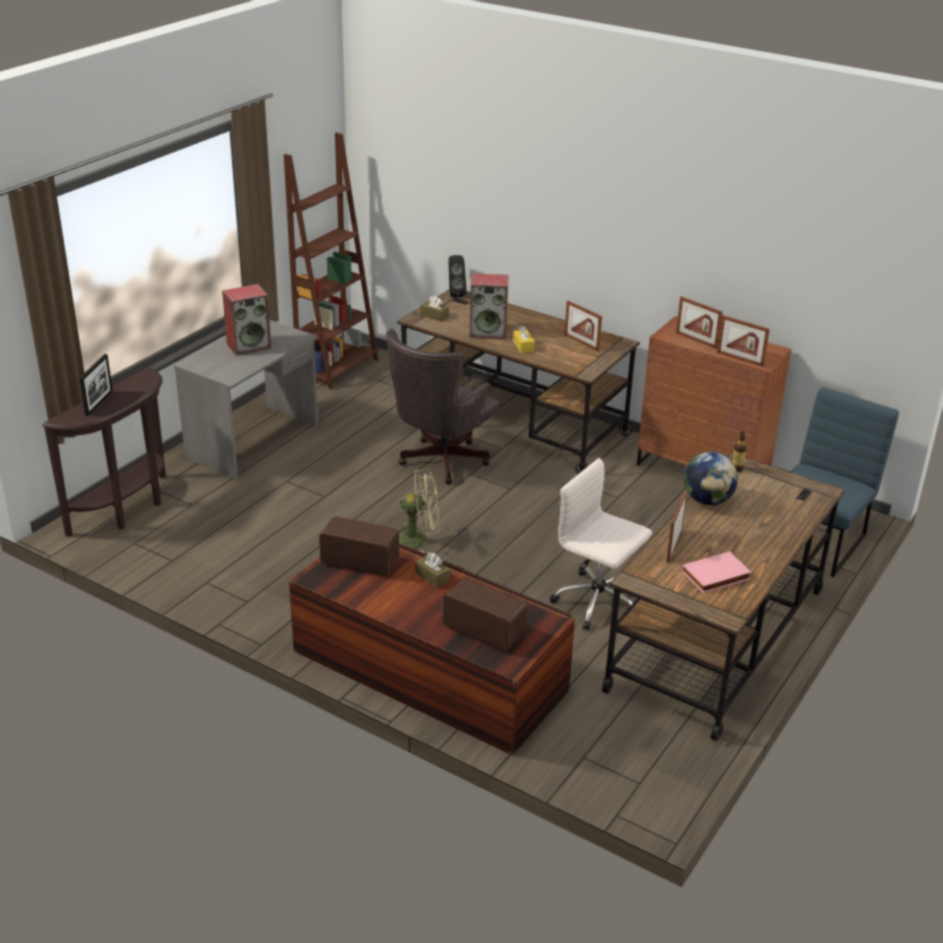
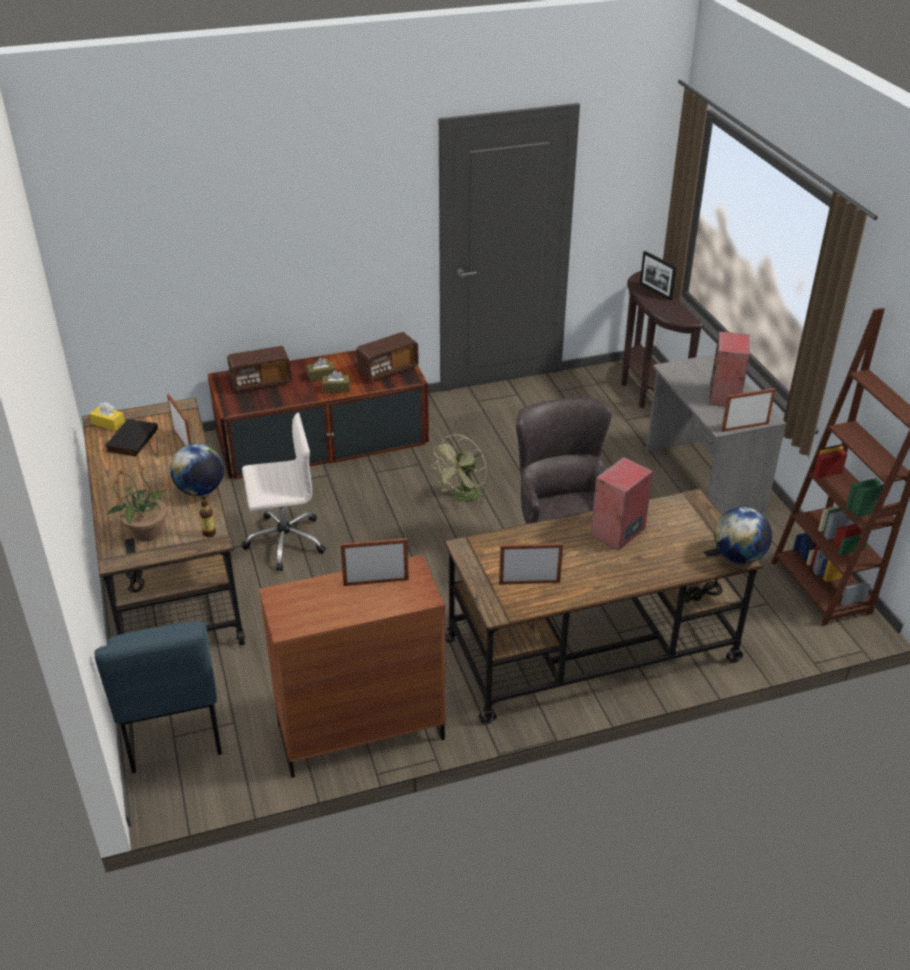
camera: 130 degrees right, 5 degrees up
(434, 316) = (690, 515): brown tissue box -> brown tissue box (321, 376)
(455, 294) = (738, 556): black speaker -> globe
(523, 346) = (562, 538): yellow tissue box -> yellow tissue box (108, 423)
(716, 576) = (131, 440): pink book -> black book
(740, 359) = (304, 585): picture frame -> picture frame (744, 427)
(782, 495) = (146, 532): none -> potted plant

